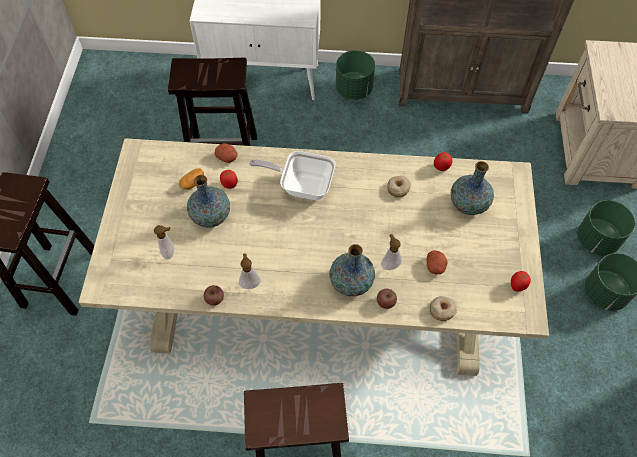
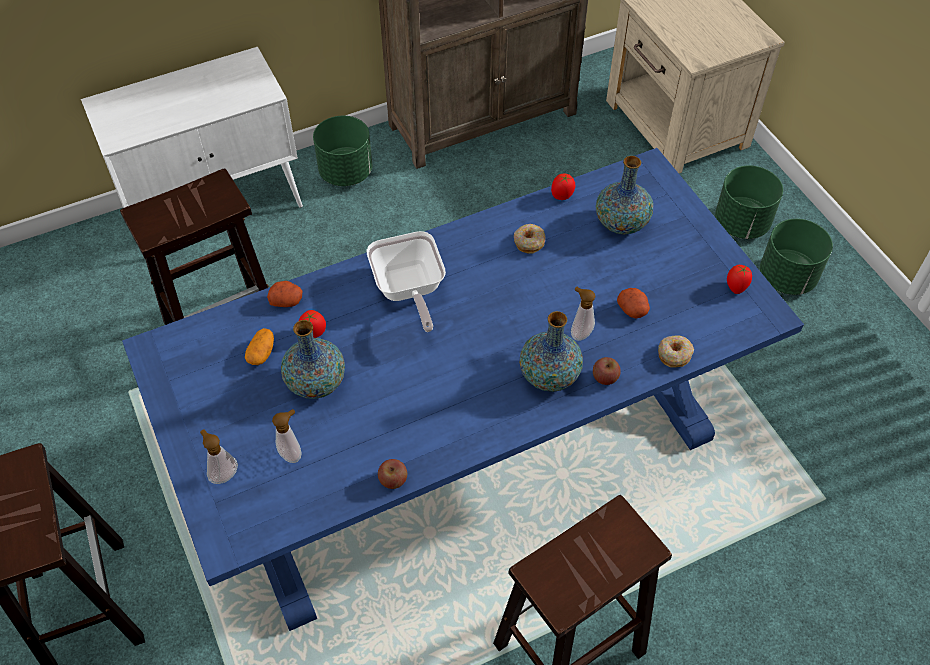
camera: 30 degrees left, 5 degrees down
(250, 283) = (425, 438): soap dispenser -> soap dispenser (223, 474)
(302, 185) = (408, 291): frying pan -> frying pan turned 90 degrees counterclockwise
(317, 295) = (464, 445): beige dining table -> blue dining table

